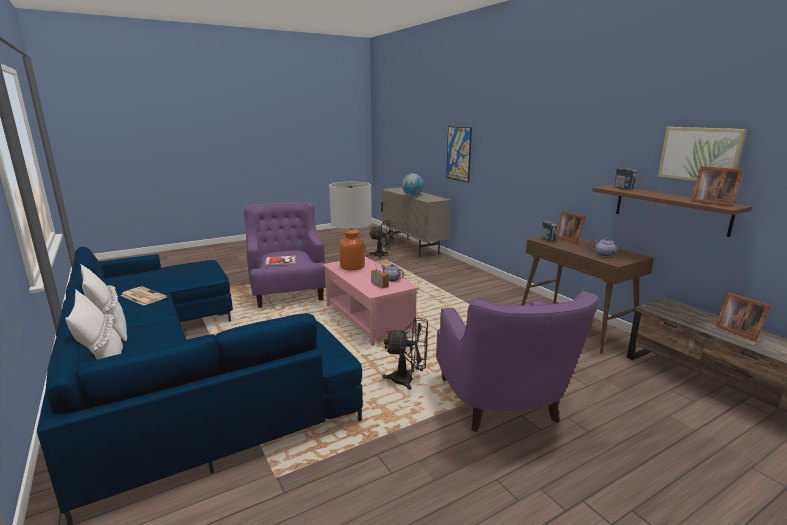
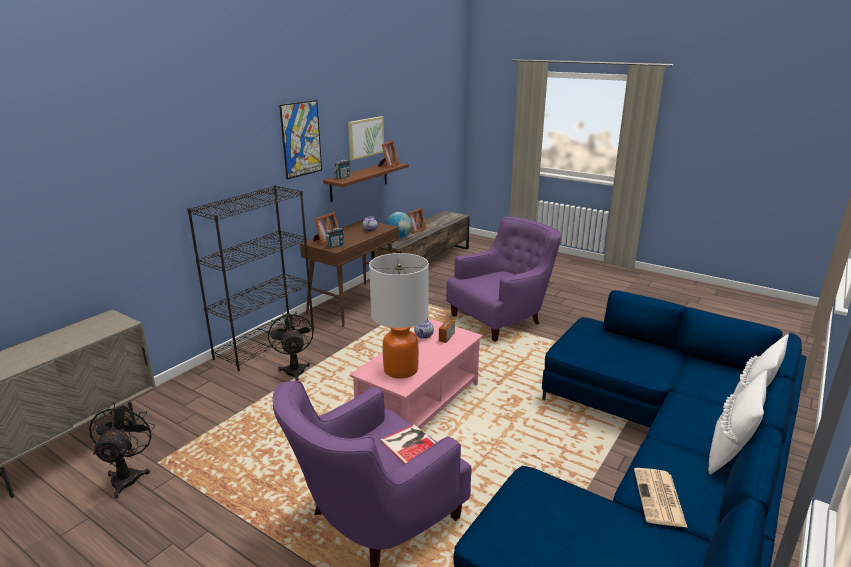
camera: 115 degrees left, 5 degrees up
(408, 380) = (511, 354): black fan -> black fan (294, 369)
(412, 195) = (61, 348): globe -> globe (399, 237)
(458, 154) = (104, 226): picture -> picture (301, 139)
(500, 285) = (266, 343): none -> black bookcase

